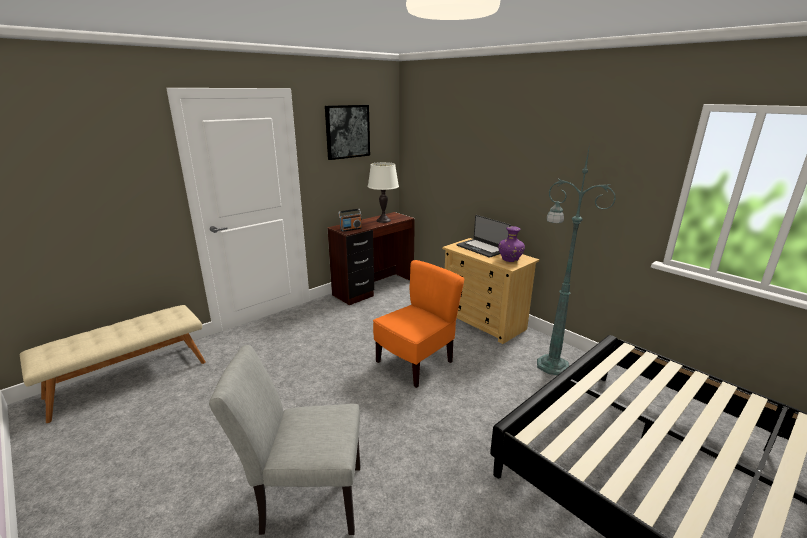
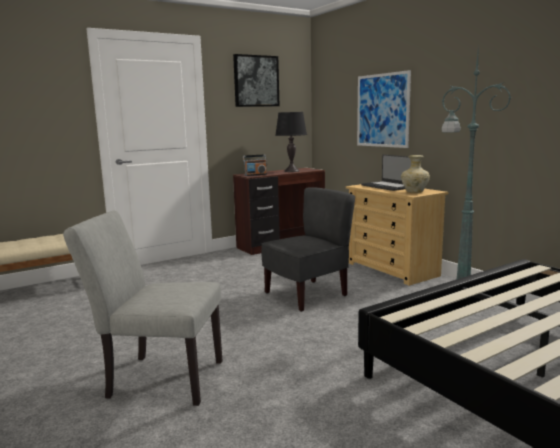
camera: 10 degrees right, 10 degrees down
(383, 220) = (291, 171): white table lamp -> black table lamp
(415, 363) = (307, 295): orange chair -> grey chair
(475, 171) = (382, 110): none -> picture
(509, 260) = (414, 192): purple vase -> beige vase

